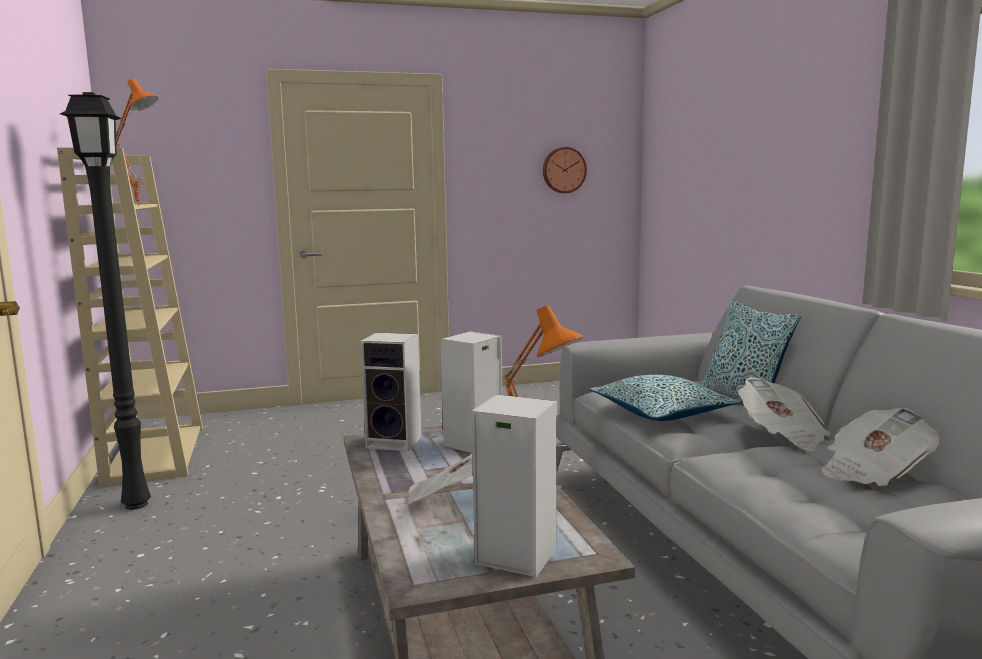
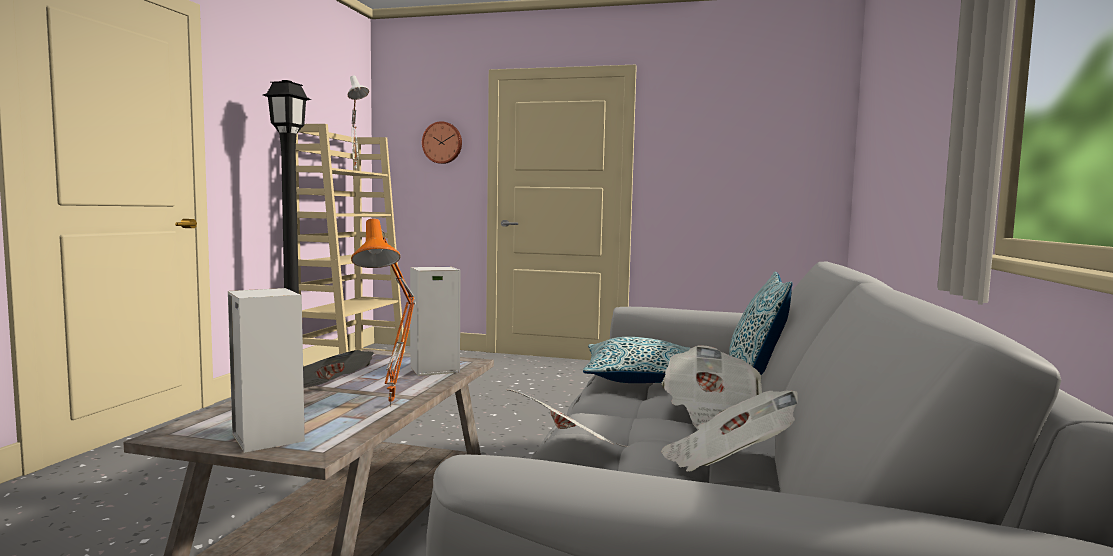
camera: 30 degrees right, 5 degrees down
(140, 204) = (357, 170): orange table lamp -> white table lamp
(396, 442) = (385, 358): speaker -> none
(563, 170) = (758, 153): wall clock -> wall clock (442, 143)
(771, 493) = (567, 451): none -> newspaper

